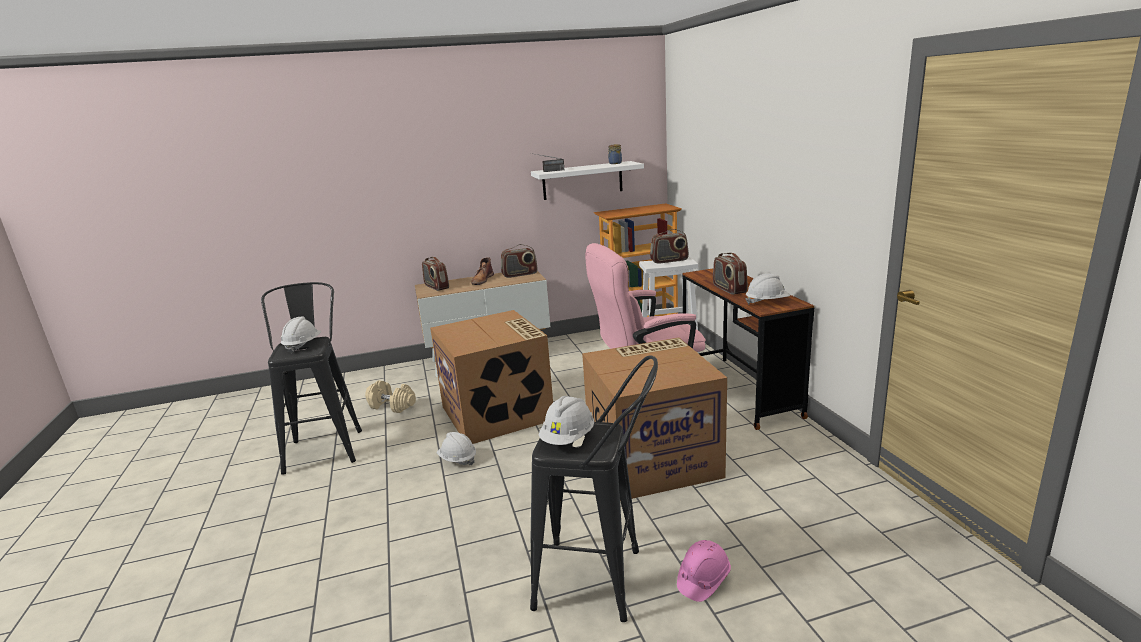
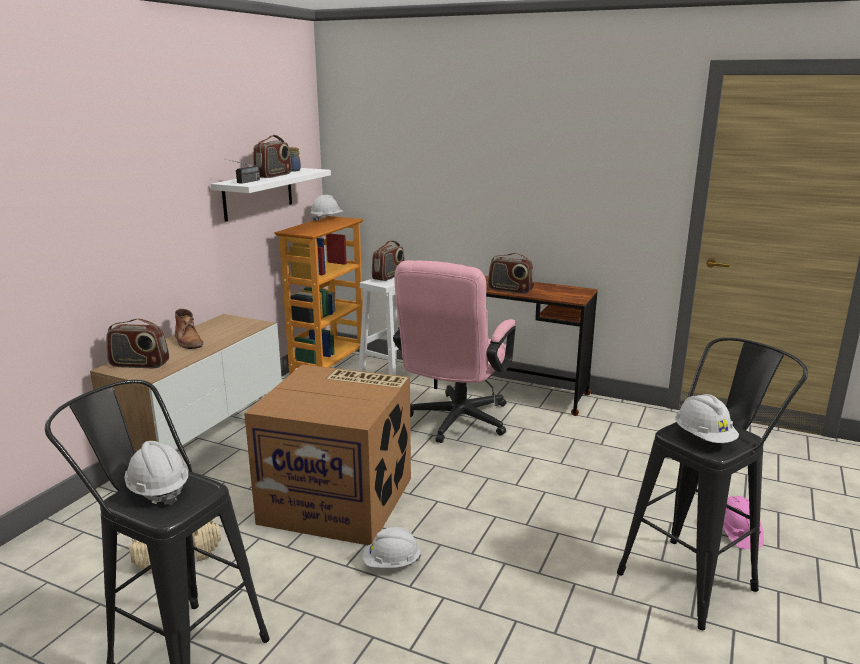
camera: 50 degrees left, 0 degrees up
(519, 274) = (226, 324): radio -> radio (273, 175)
(653, 458) = (553, 470): cardboard box -> none
(767, 302) = (564, 294): white hard hat -> white hard hat (326, 219)

